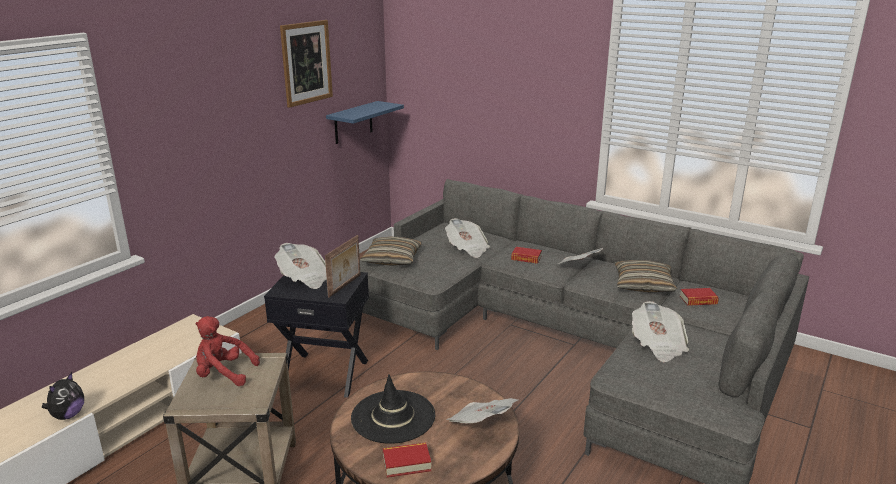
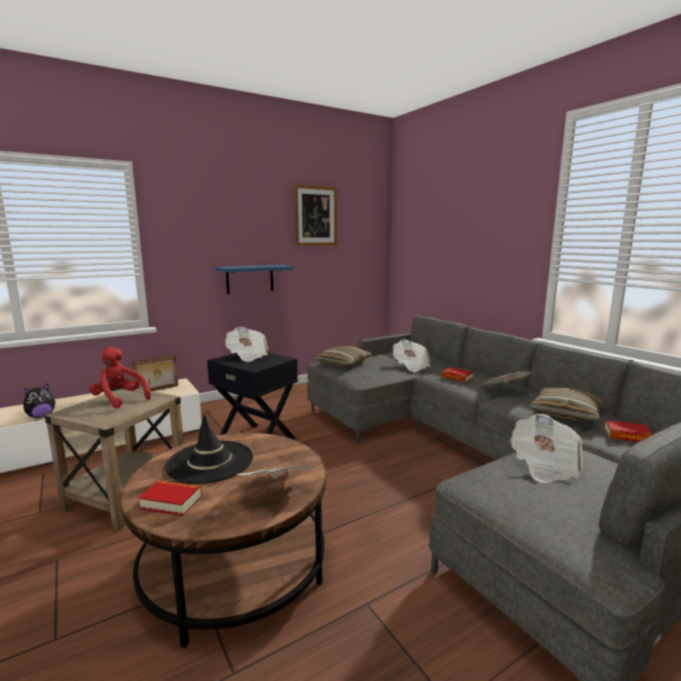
camera: 25 degrees right, 10 degrees down
(345, 286) = (269, 363): picture frame -> picture frame (157, 390)
(353, 122) = (355, 269): blue shelf -> blue shelf (250, 279)

